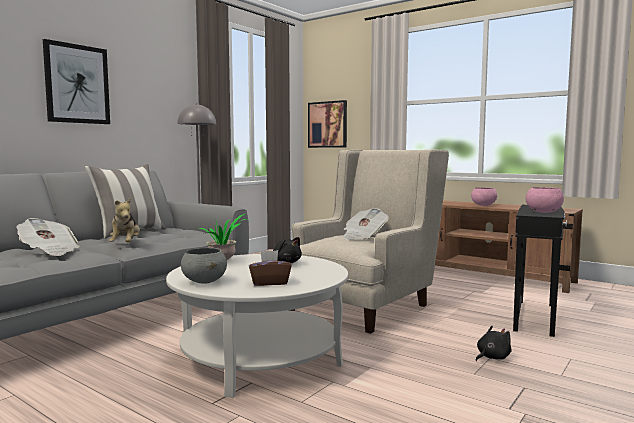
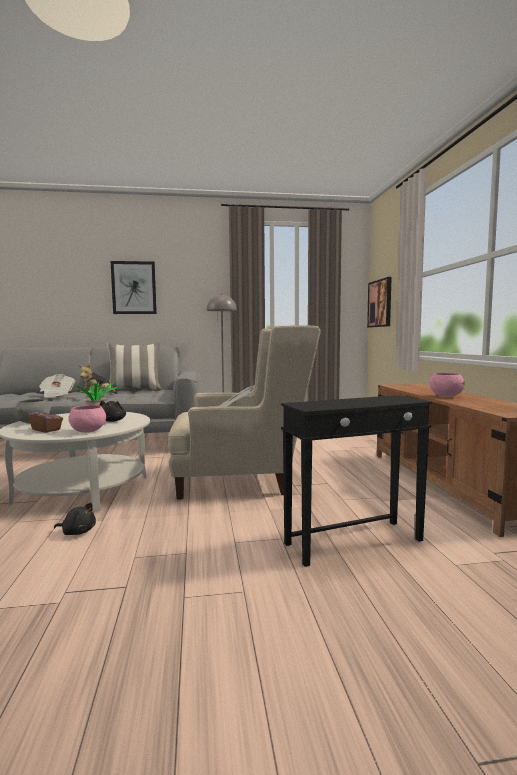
camera: 45 degrees right, 0 degrees up
(492, 357) = (188, 553): black plush toy -> black plush toy (77, 532)
(543, 212) = (335, 404): pink bowl -> pink bowl (88, 431)

